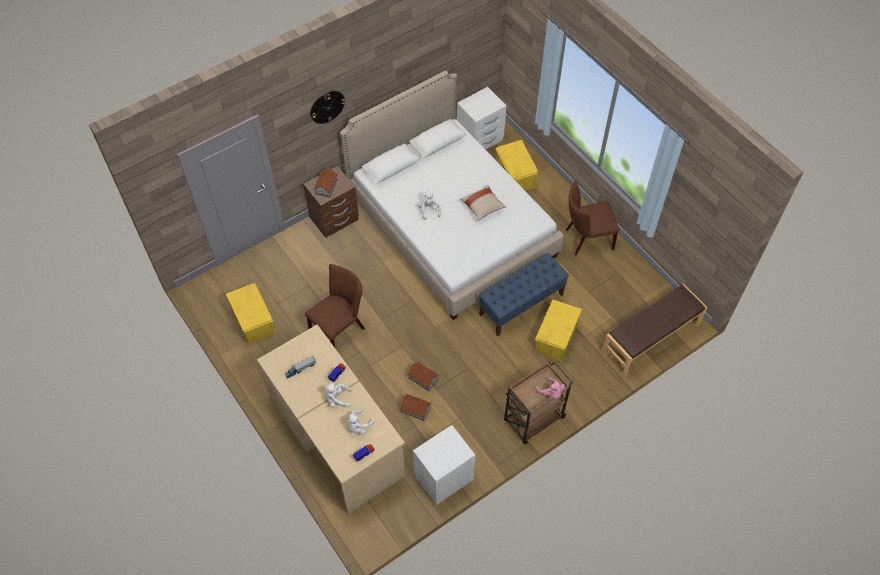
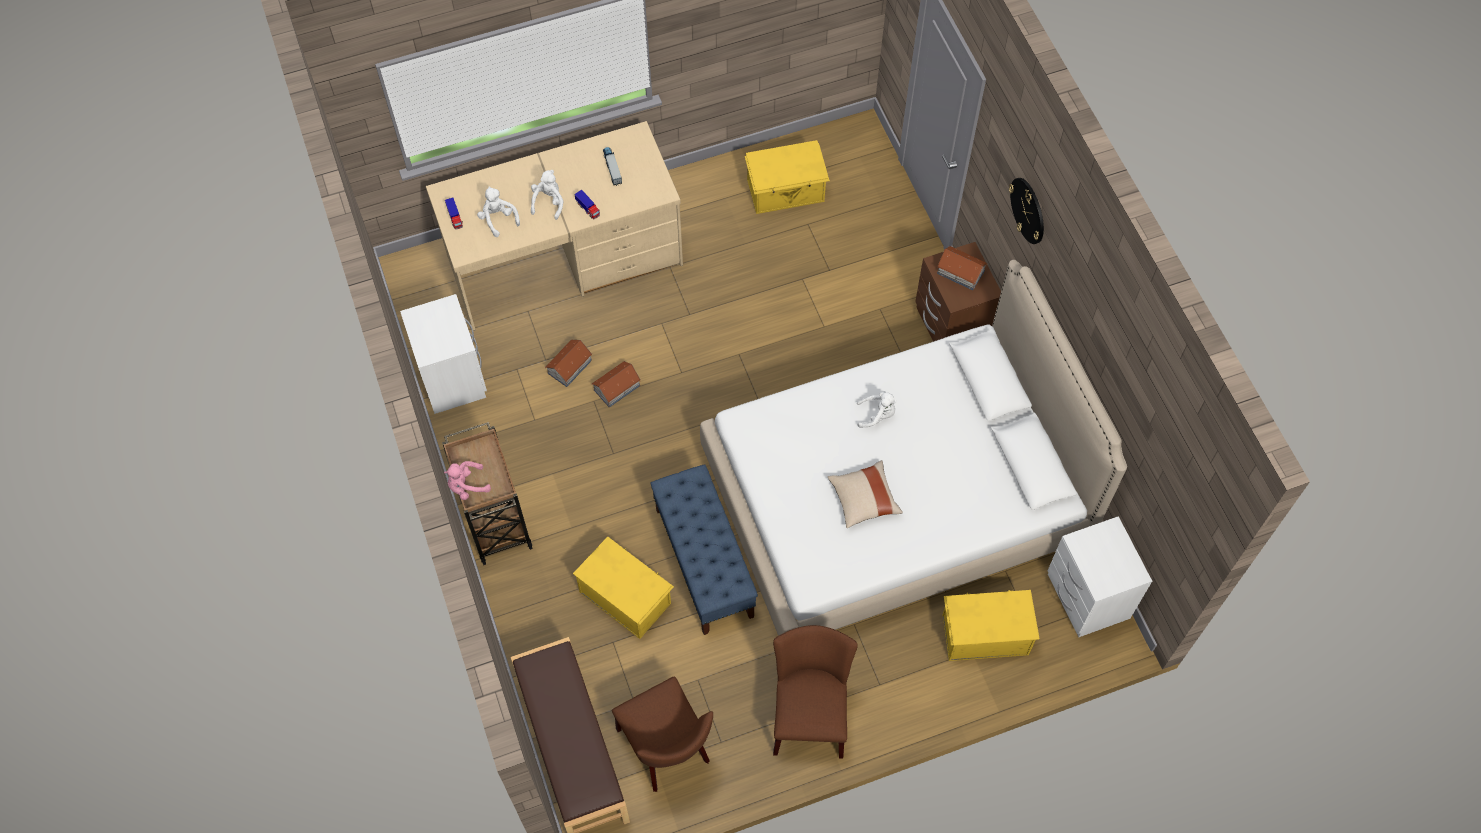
camera: 105 degrees right, 5 degrees up
(340, 328) = (739, 297): brown chair -> brown chair (667, 749)

